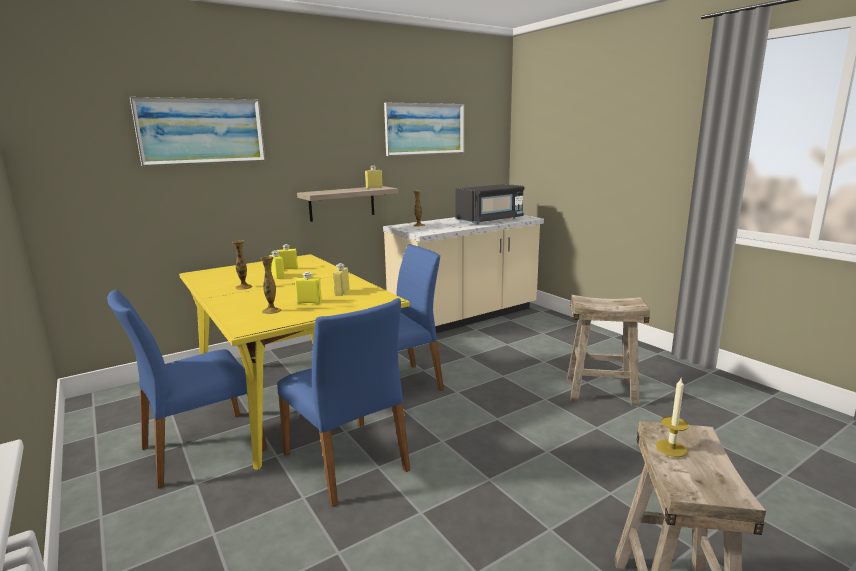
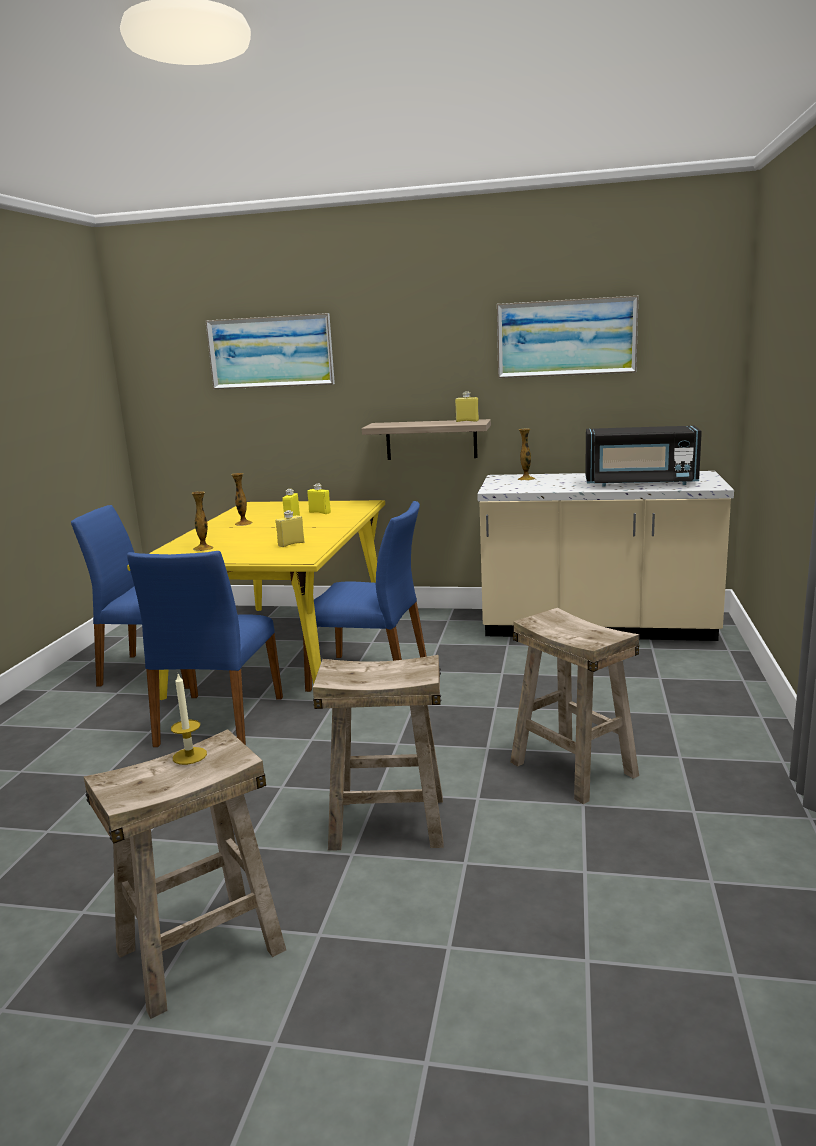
camera: 45 degrees right, 0 degrees up
(309, 302) = (244, 547): yellow bottle -> none
(588, 465) = (387, 823): none -> beige stool

